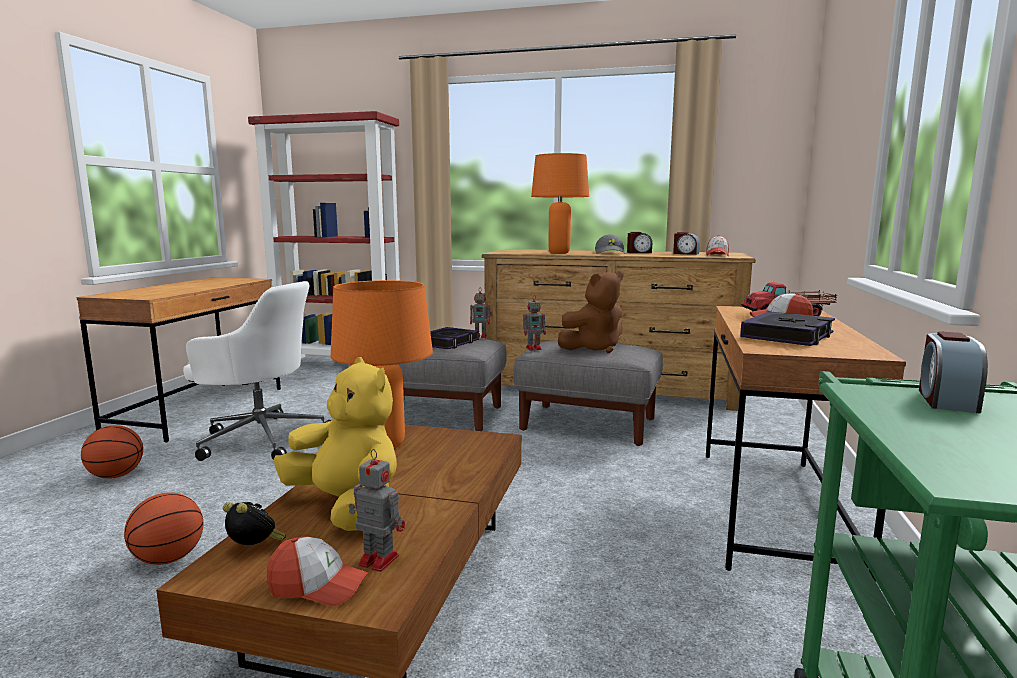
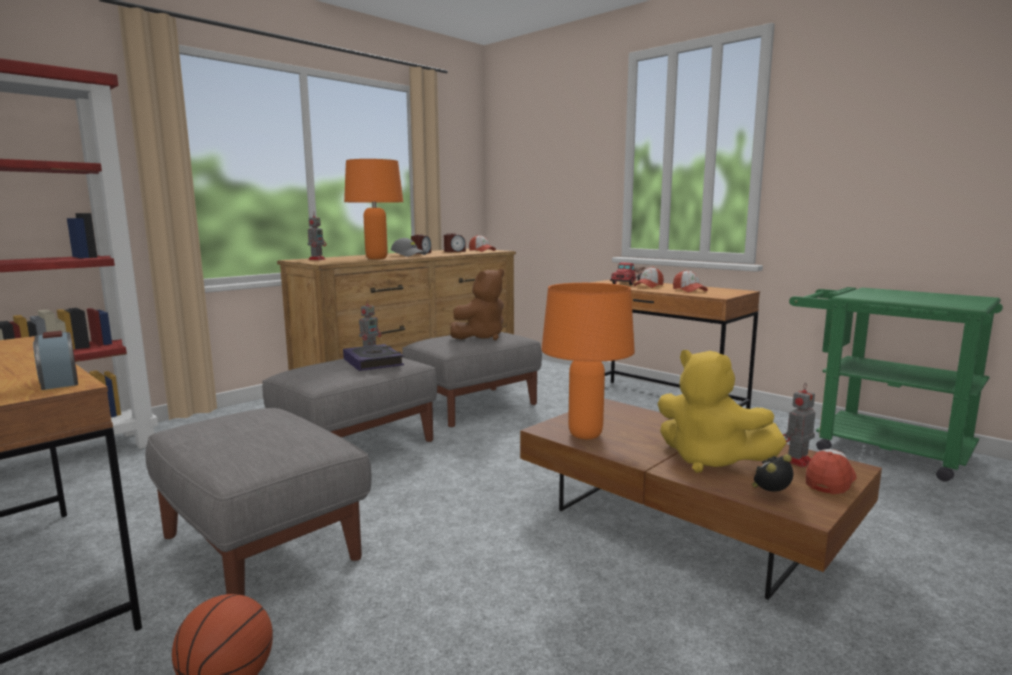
camera: 60 degrees left, 0 degrees up
(168, 559) = (561, 632): basketball -> none
(261, 438) = (261, 548): white office chair -> grey ottoman
(347, 507) = (709, 461): yellow plush toy -> yellow plush toy turned 120 degrees counterclockwise
(534, 348) = (447, 347): toy robot -> toy robot (317, 259)
(594, 348) = (481, 337): brown plush toy -> brown plush toy turned 45 degrees clockwise
(788, 336) = (689, 290): book -> cap
(946, 400) = (866, 294): alarm clock -> alarm clock (59, 381)

